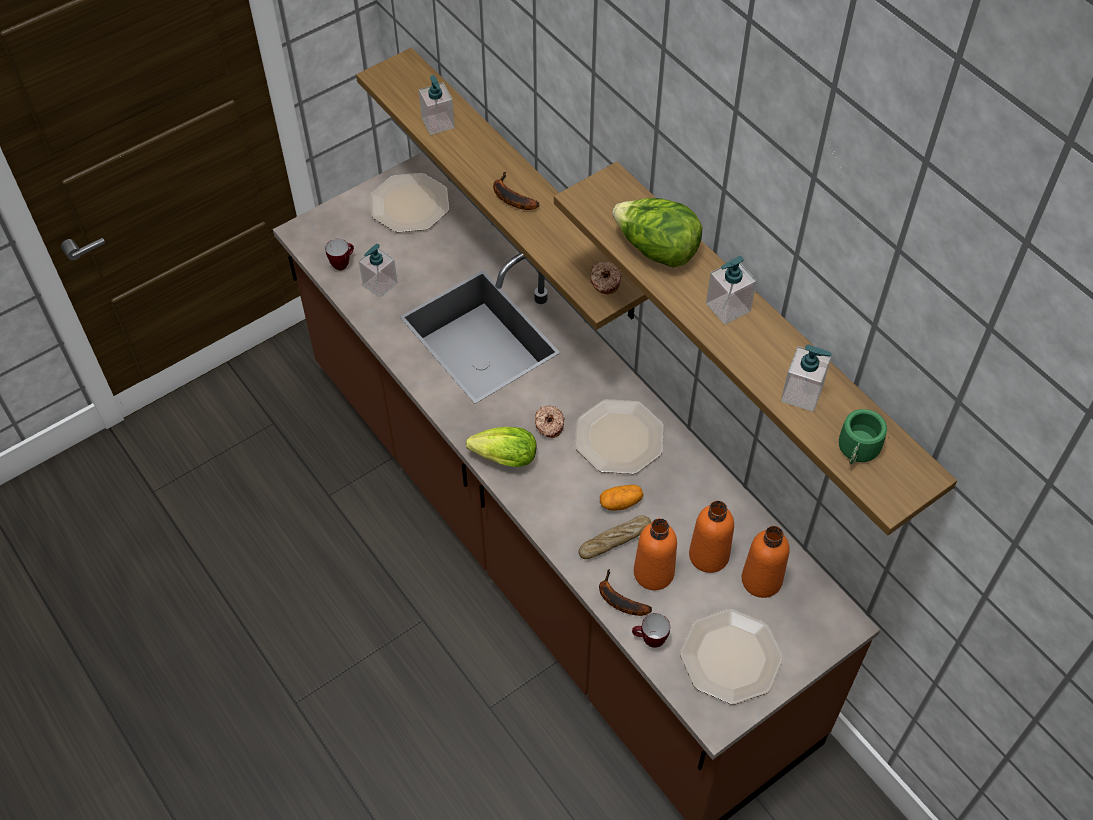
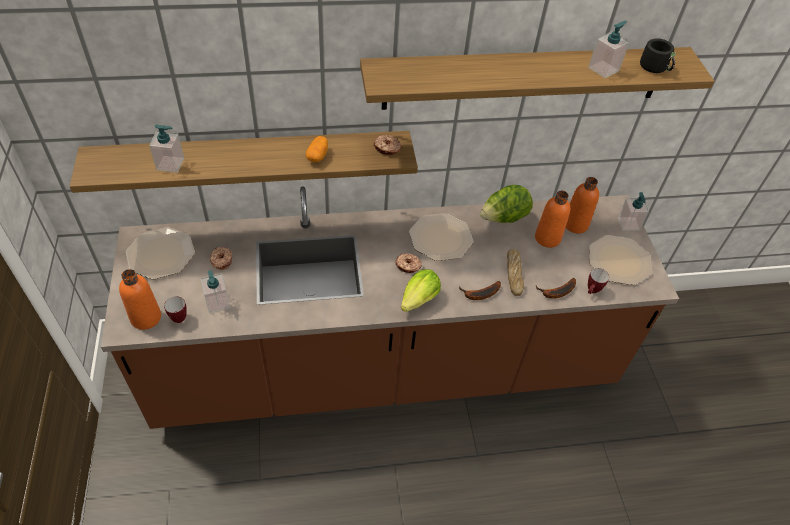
camera: 65 degrees left, 5 degrees down
(435, 256) = (221, 260): none -> donut
(510, 197) = (276, 159): banana -> banana (480, 294)
(620, 503) = (488, 259): potato -> potato (317, 155)
(653, 573) = (546, 267): orange bottle -> orange bottle (146, 317)
(656, 250) = (452, 74): lettuce -> lettuce (503, 218)
(727, 307) = (520, 67): soap dispenser -> soap dispenser (628, 224)
(859, 451) = (656, 68): green mug -> black mug

